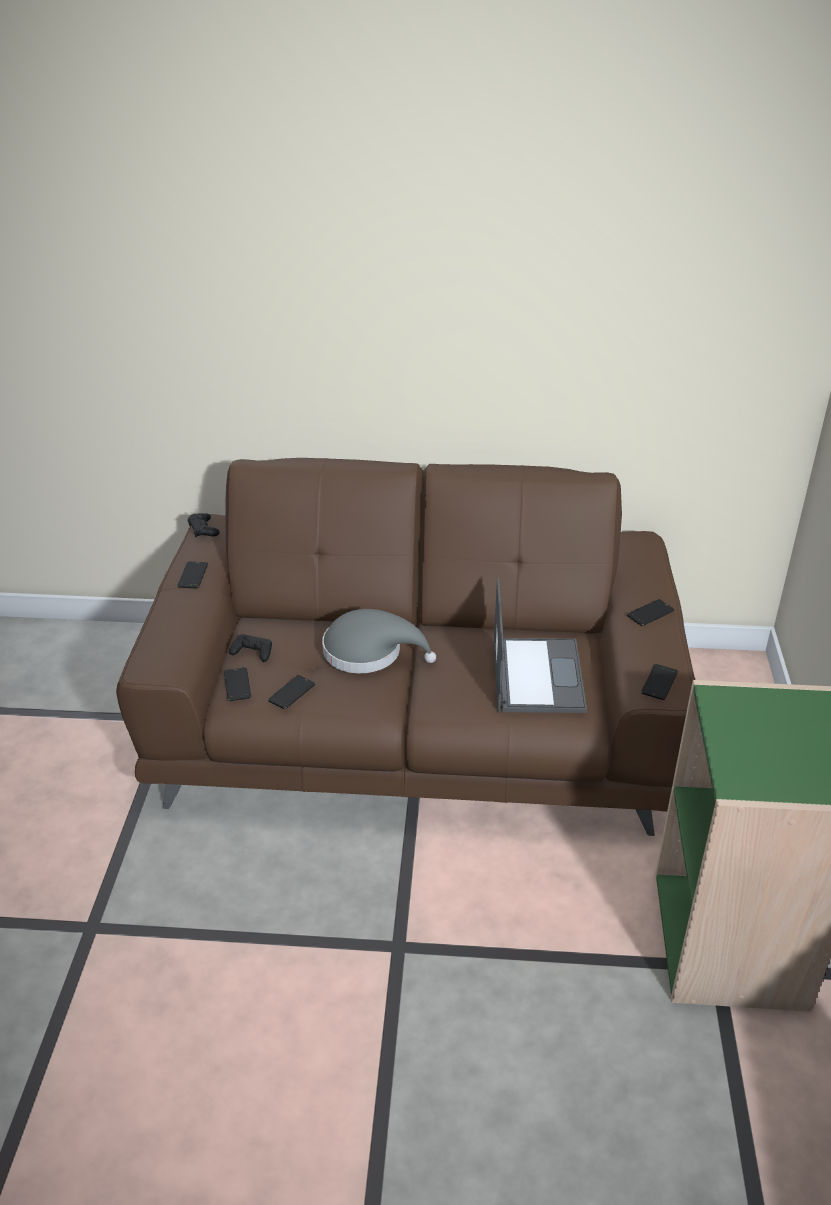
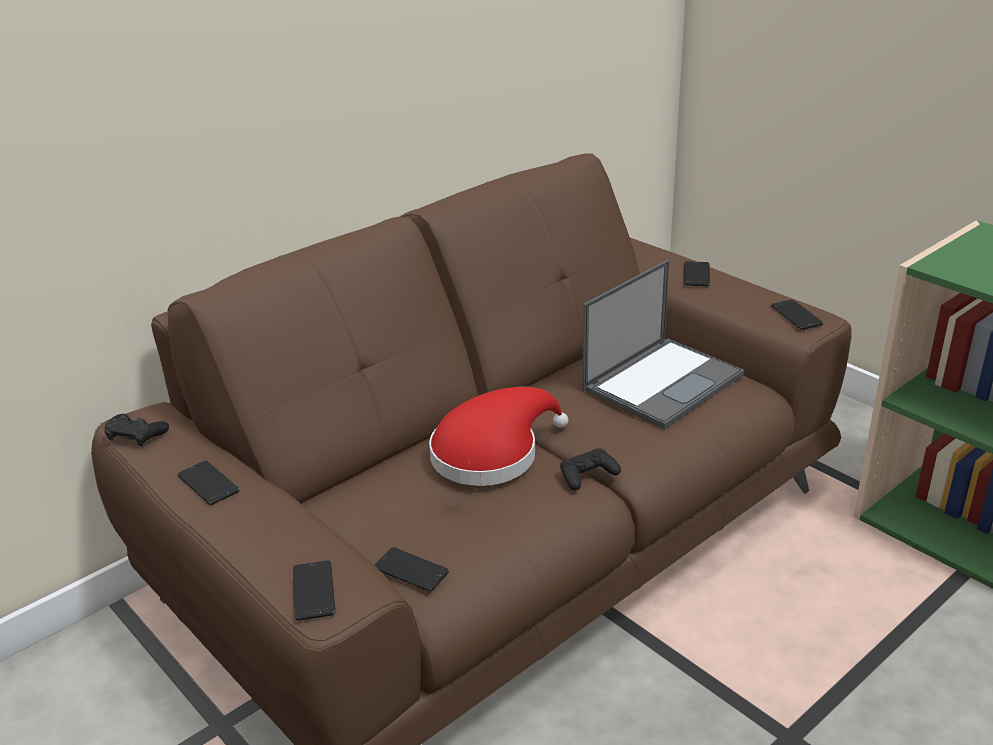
camera: 45 degrees left, 5 degrees down
(252, 652) = (370, 530): black game controller -> black game controller (587, 475)
(291, 692) = (482, 537): phone -> phone (313, 591)
(369, 652) = (491, 453): grey hat -> red hat
(537, 675) = (663, 381): laptop -> laptop turned 90 degrees clockwise

